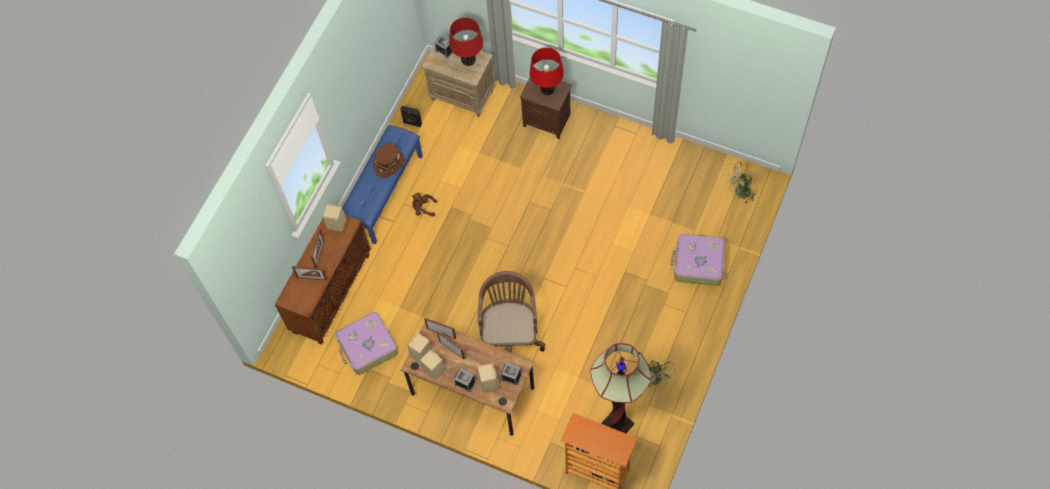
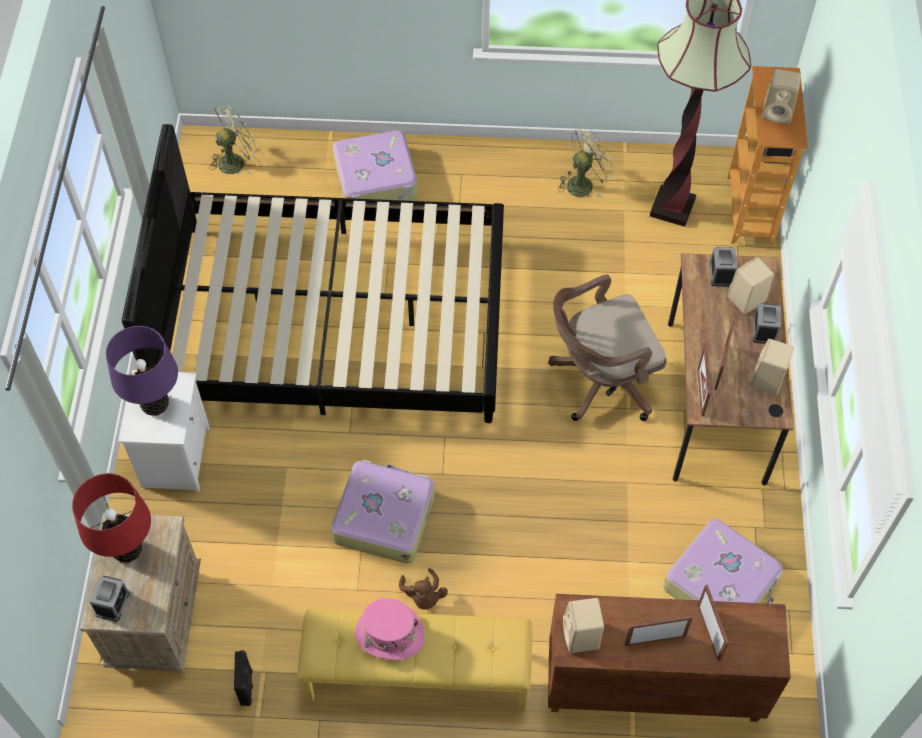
camera: 115 degrees left, 5 degrees down
(384, 193) = (417, 677): blue bench -> yellow bench
(389, 163) = (389, 634): brown hat -> pink hat
(421, 354) = (751, 408): beige speaker -> beige speaker (778, 113)
(473, 203) = (384, 517): none -> suitcase
(547, 90) = (155, 404): red table lamp -> purple table lamp
(548, 120) = (174, 456): brown nightstand -> white nightstand
(603, 213) = (334, 320): none -> black bed
(739, 193) = (236, 160): green fan -> green fan turned 90 degrees counterclockwise

